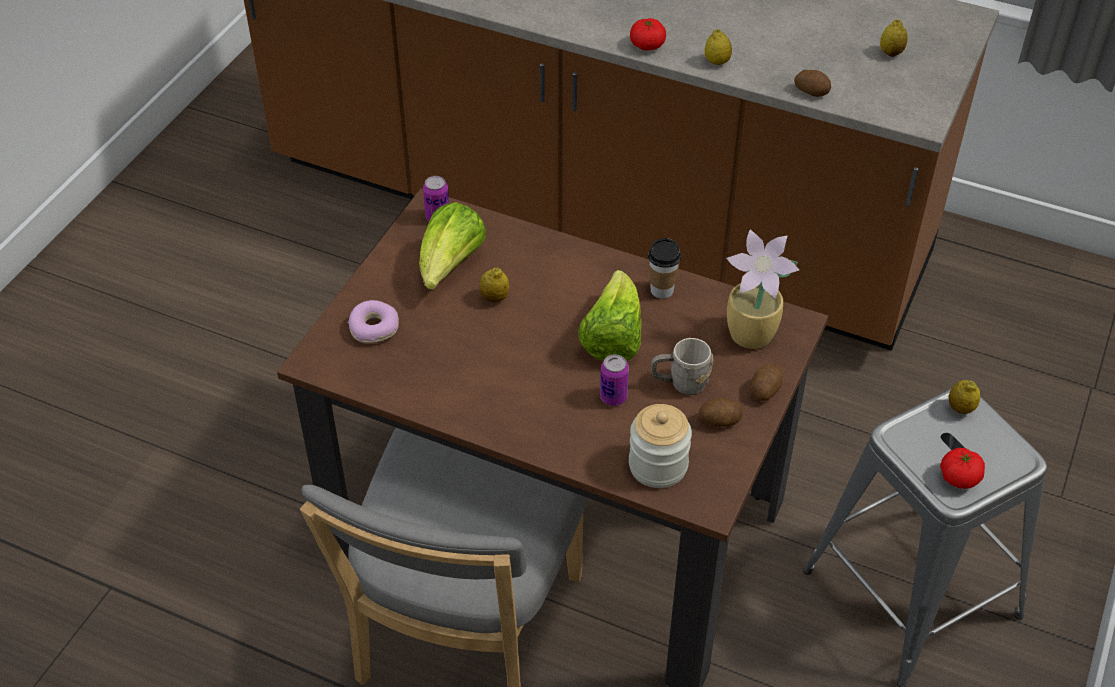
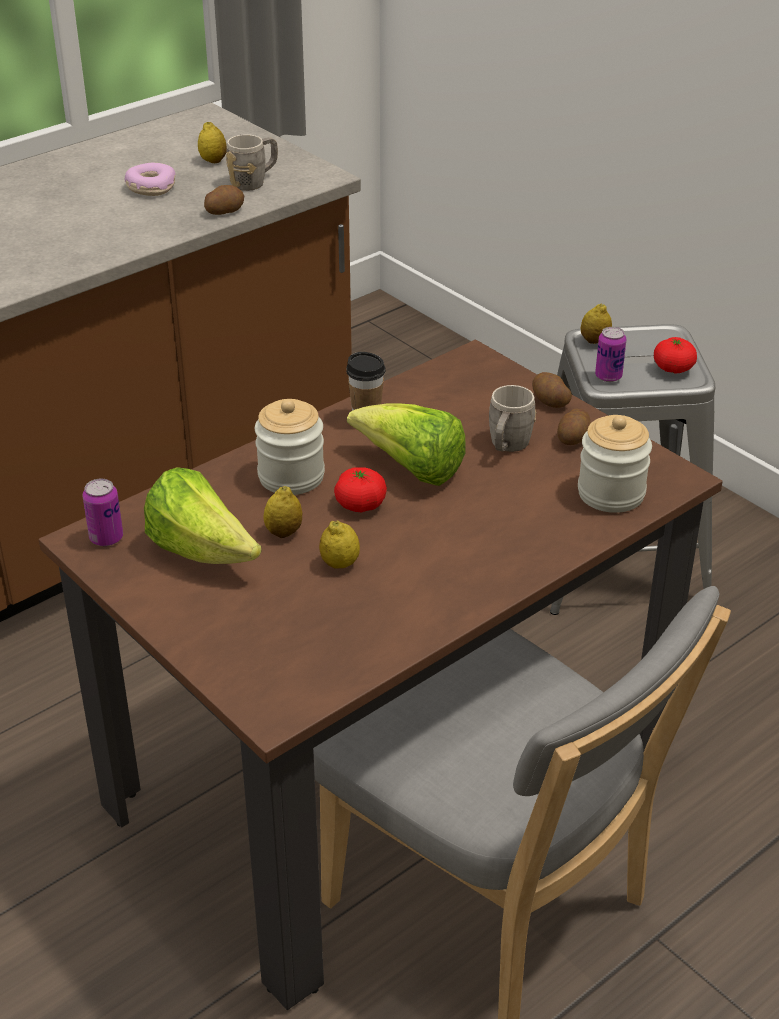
camera: 65 degrees left, 10 degrees down
(374, 328) = (256, 641): donut -> donut (151, 187)
(561, 277) = (291, 477): none -> jar
(613, 397) = (498, 494): can -> can (608, 376)
(647, 45) = (45, 272): tomato -> tomato (360, 505)
(717, 62) = (121, 244): lemon -> lemon (340, 564)
(753, 336) = (473, 386): potted plant -> none
(876, 87) = (254, 182): none -> grey mug

